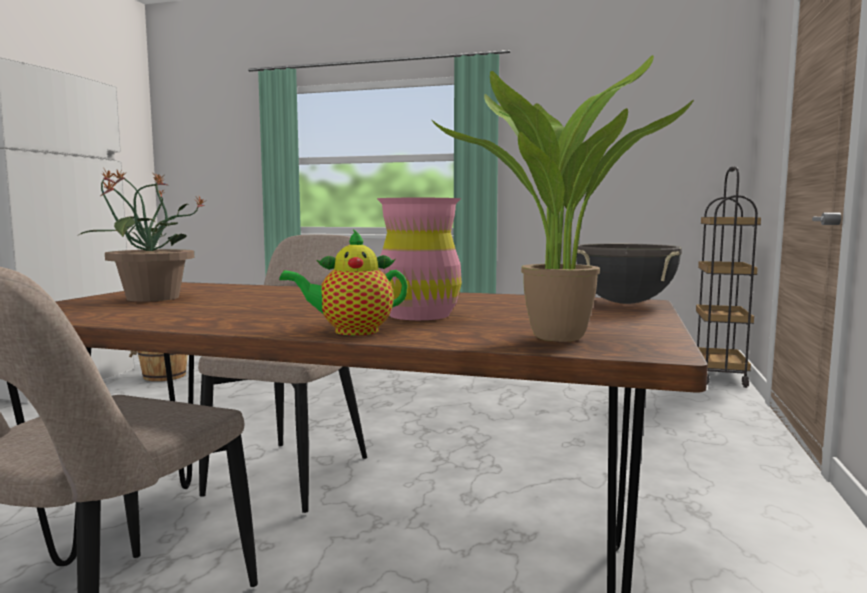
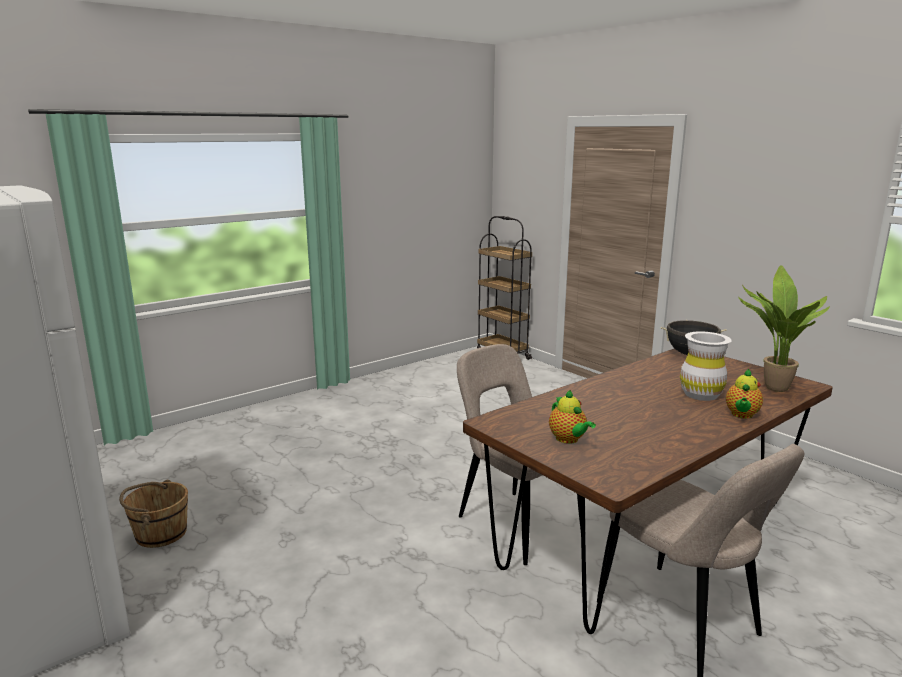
camera: 55 degrees left, 10 degrees up
(151, 298) = (568, 439): potted plant -> teapot
(419, 315) = (701, 394): pink vase -> white vase

